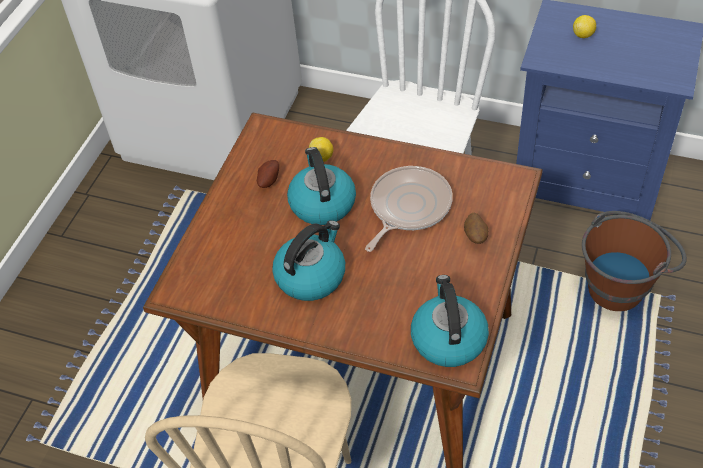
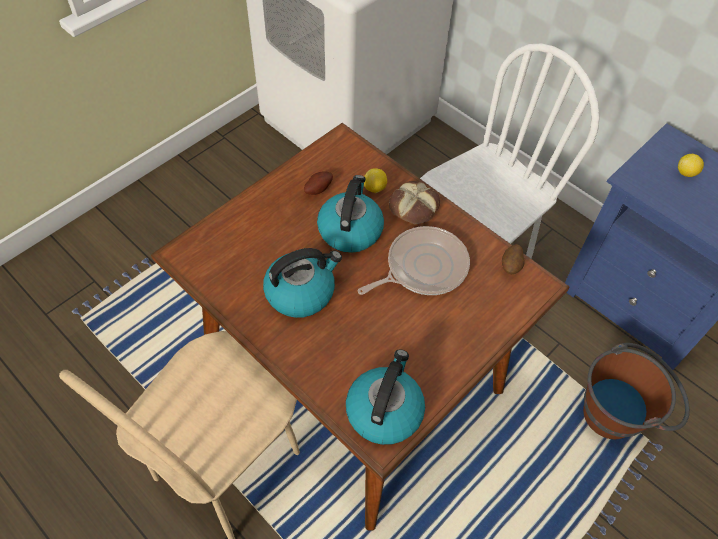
camera: 20 degrees right, 5 degrees up
(368, 159) = (414, 207): none -> bread
(475, 236) = (467, 323): potato -> potato (511, 266)

